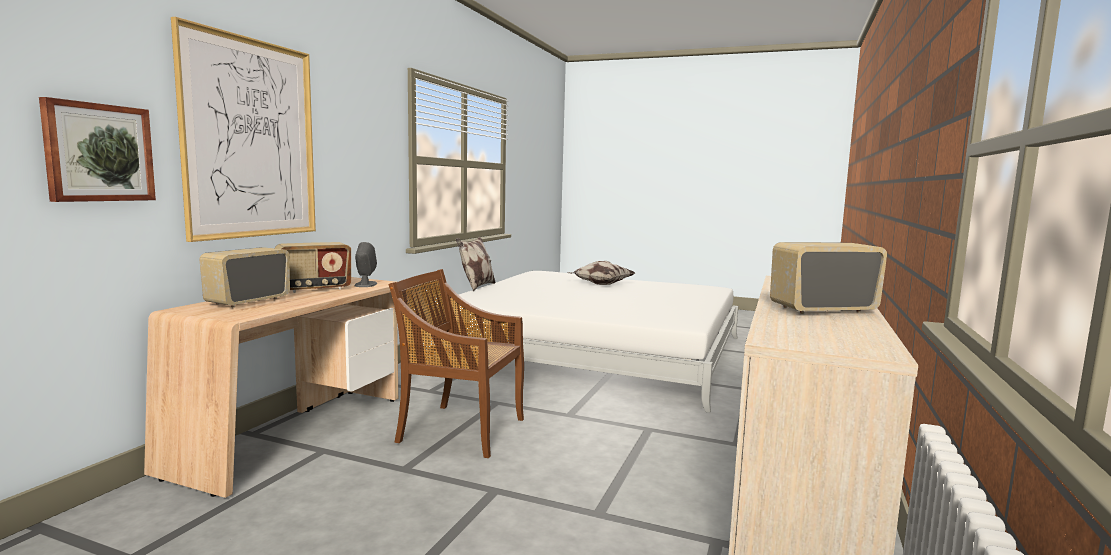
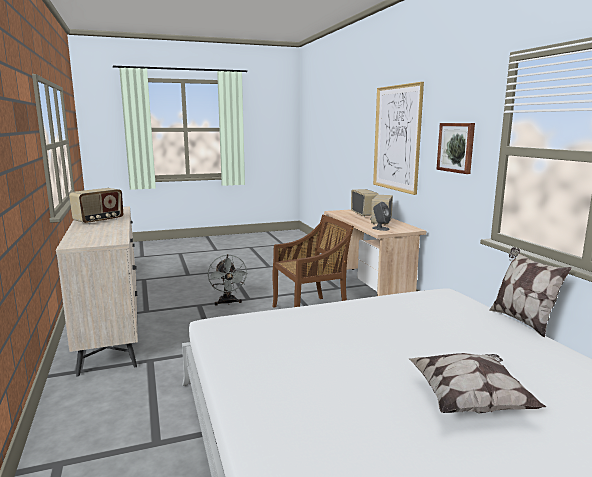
camera: 140 degrees right, 5 degrees up
(99, 152) = (362, 146): picture -> picture (456, 147)
(541, 496) = (228, 303): none -> grey fan

